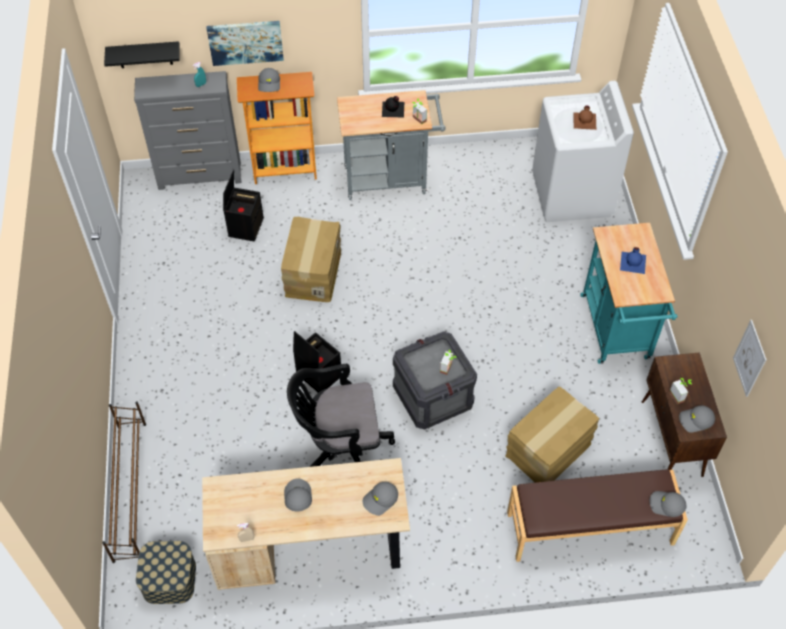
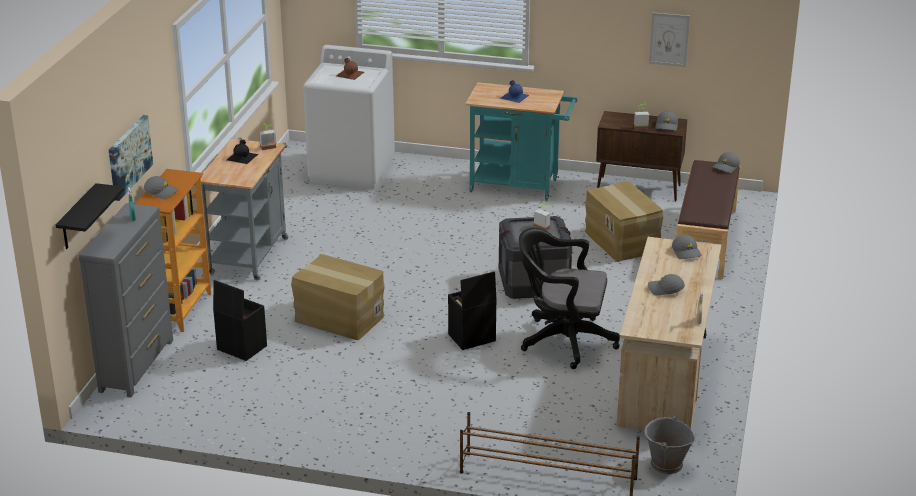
camera: 70 degrees left, 25 degrees down
(169, 579) = (666, 464): storage box -> grey bucket
(340, 446) = (562, 341): black office chair -> black office chair turned 90 degrees clockwise

